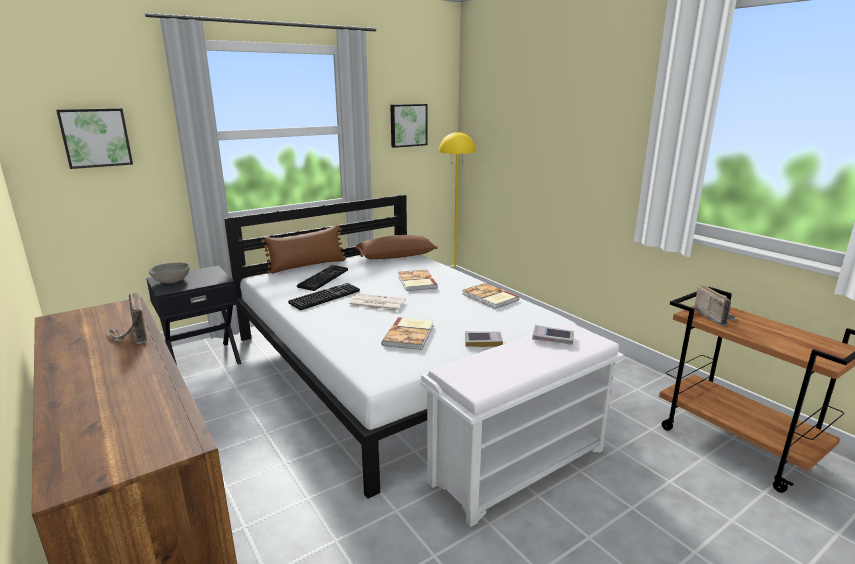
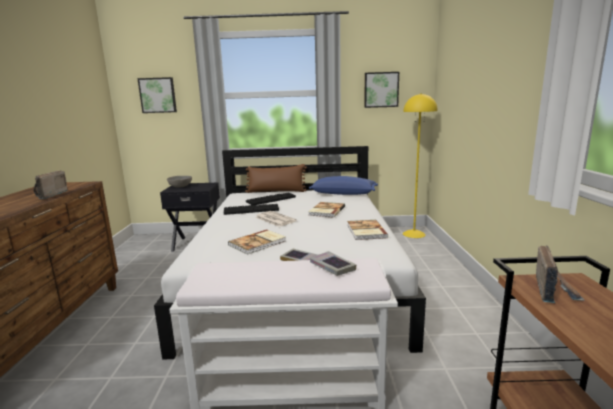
camera: 35 degrees right, 5 degrees down
(396, 256) = (343, 193): brown pillow -> blue pillow

